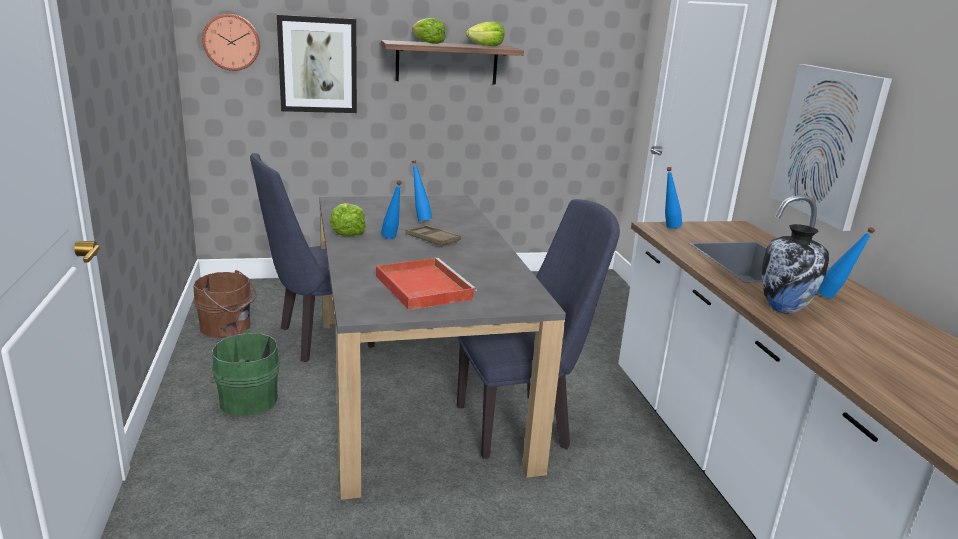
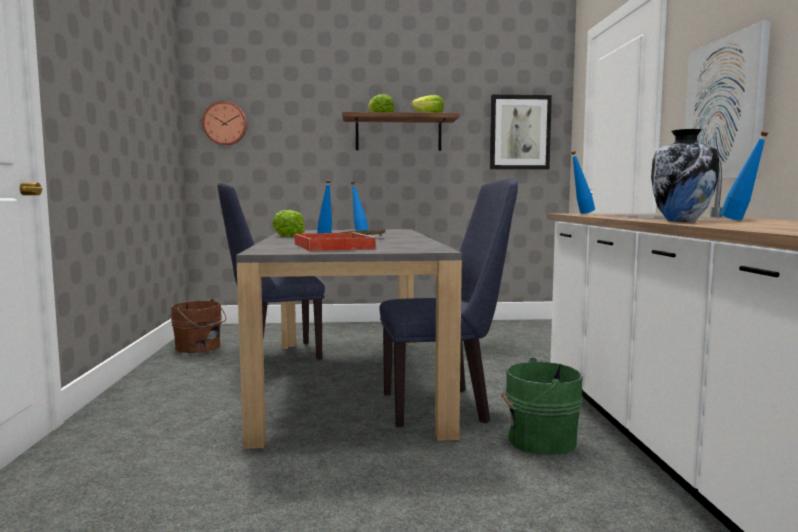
camera: 10 degrees right, 15 degrees down
(245, 400) = (190, 386): green bucket -> green bucket (538, 440)
(318, 65) = (292, 139): picture -> picture (519, 132)

